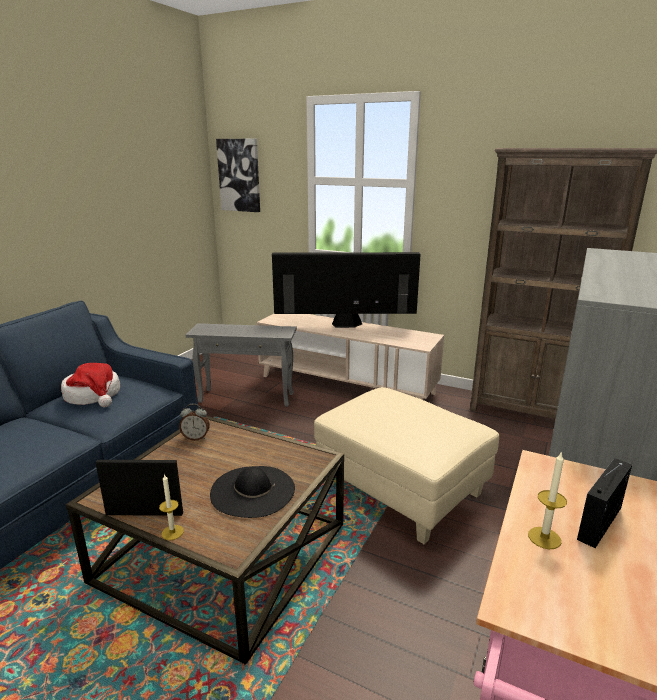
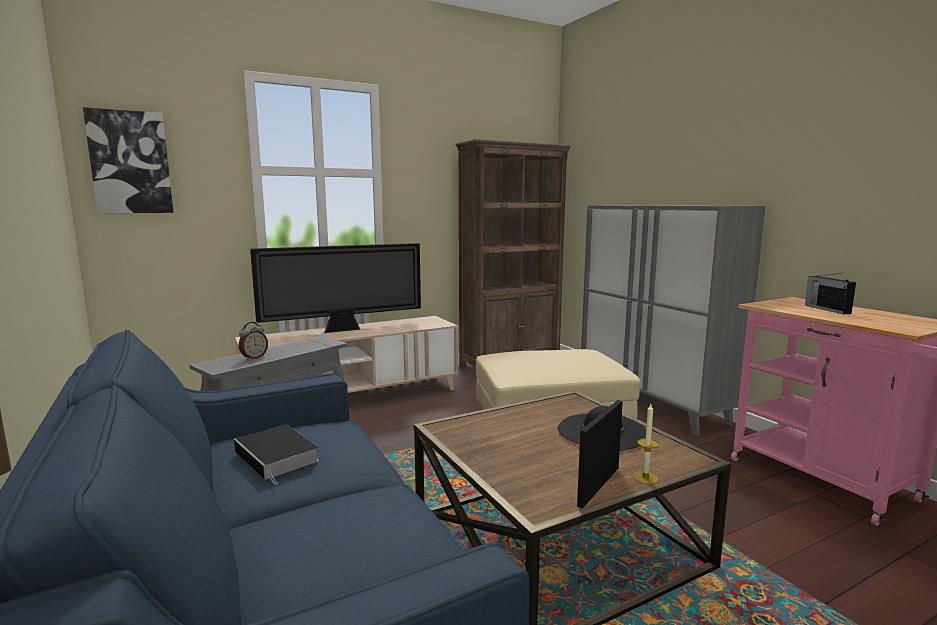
camera: 55 degrees left, 10 degrees down
(94, 395) = (278, 457): hat -> book
(196, 438) = (465, 436): alarm clock -> alarm clock (254, 358)
(345, 325) = (344, 330): television -> television turned 150 degrees counterclockwise
(544, 538) = (841, 317): candle -> none

